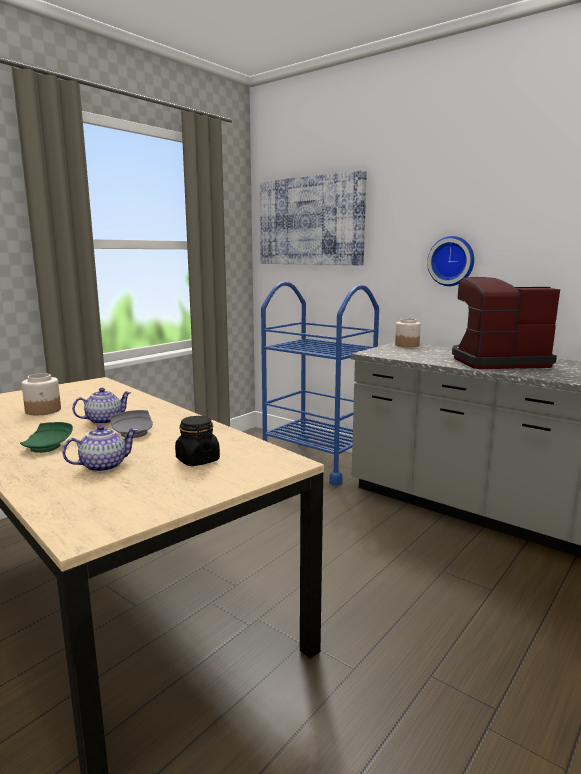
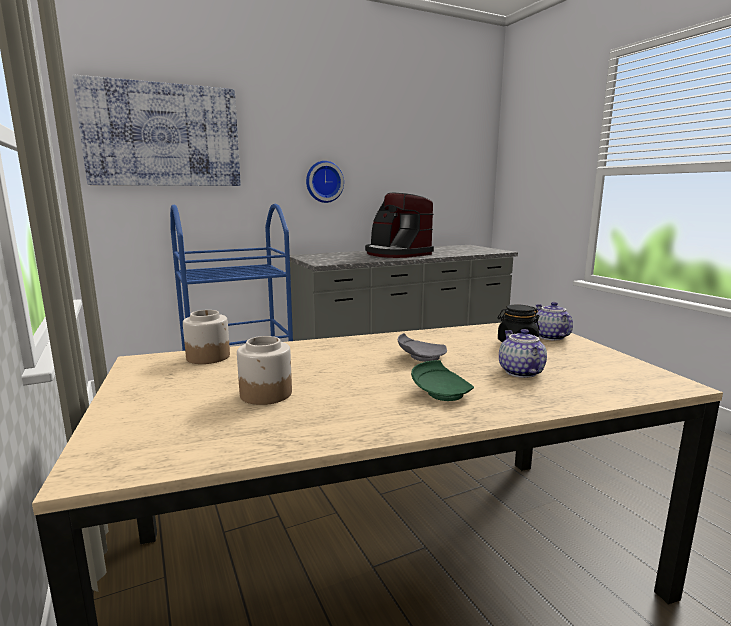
camera: 65 degrees left, 0 degrees up
(104, 420) = (360, 366): teapot -> teapot (549, 337)
(407, 345) = (309, 256): jar -> jar (208, 357)
(497, 361) = (396, 254): coffee machine -> coffee machine turned 60 degrees counterclockwise

